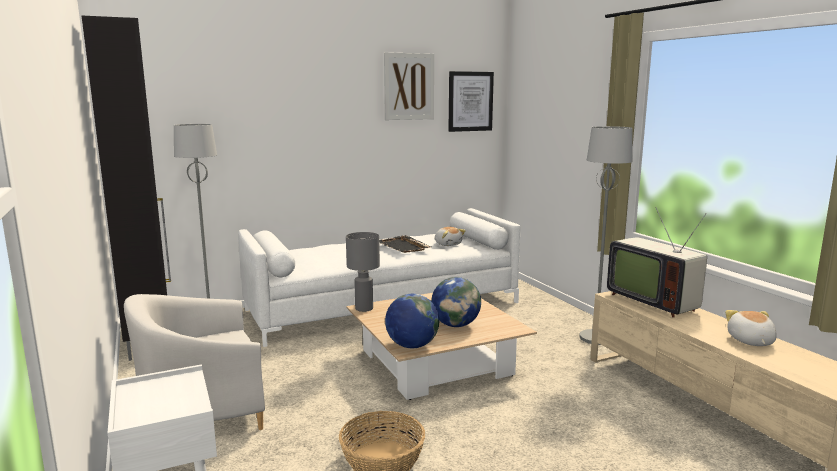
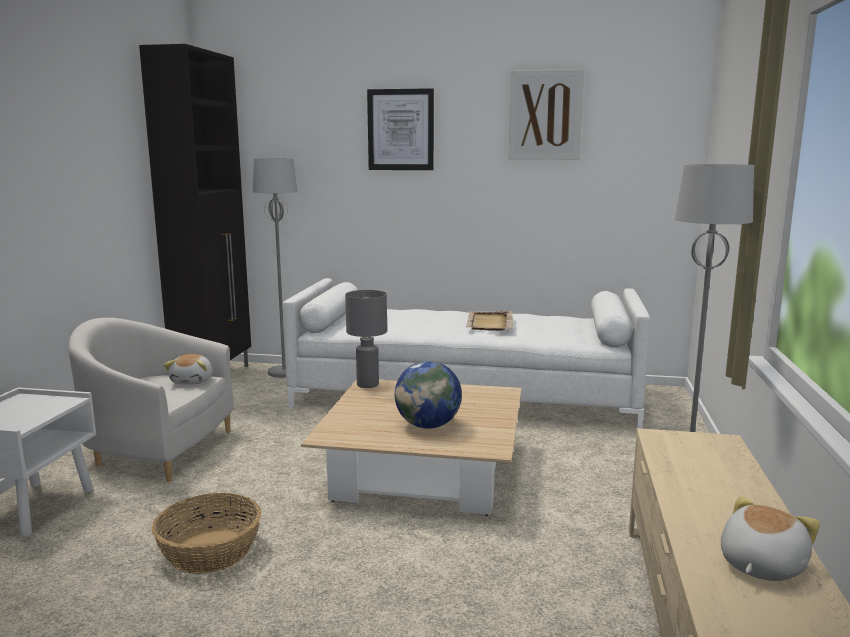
camera: 35 degrees right, 0 degrees up
(403, 246) = (489, 323): black tray -> beige tray
(412, 346) = (339, 434): globe -> none
(448, 244) = (555, 330): plush toy -> plush toy (193, 381)
(470, 101) = (642, 135): picture -> picture (400, 130)
(653, 301) = (709, 460): television -> none

